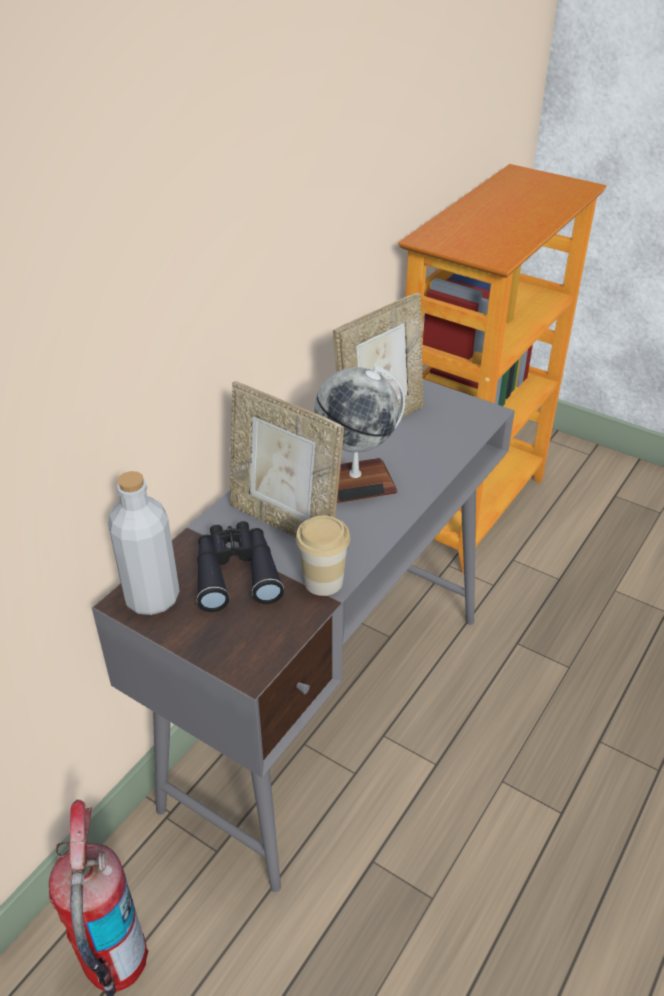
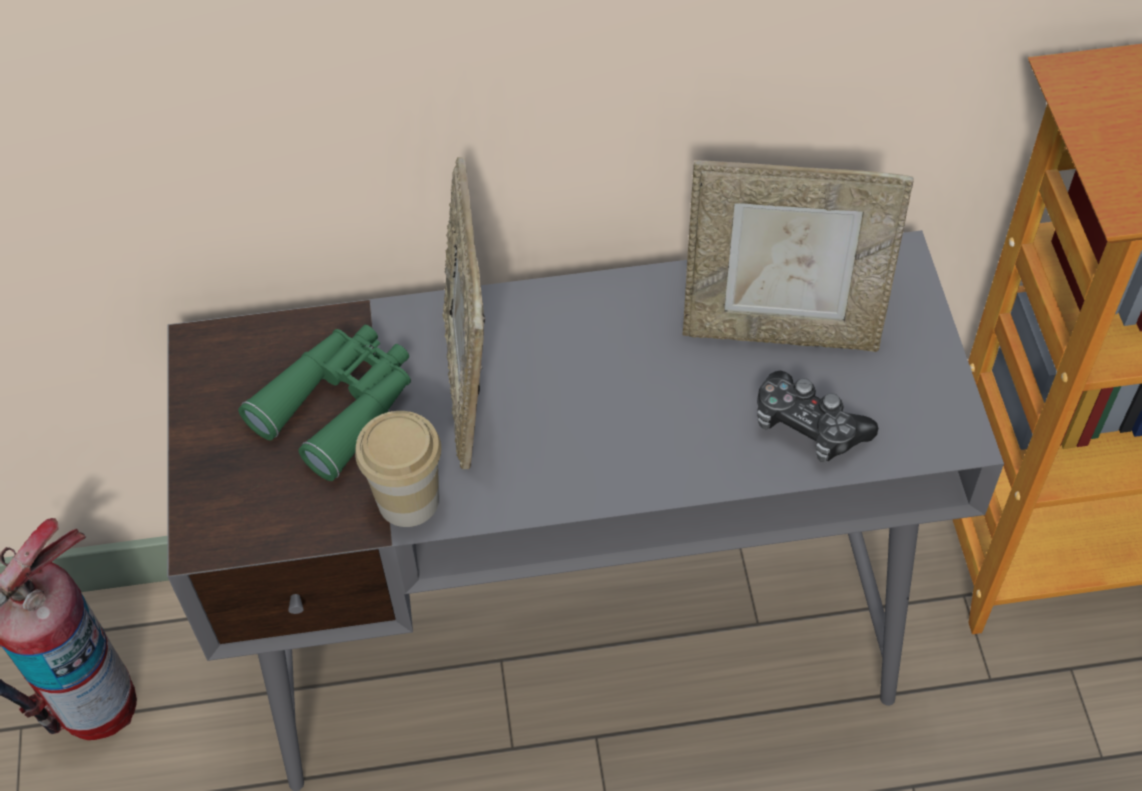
camera: 50 degrees right, 15 degrees up
(152, 598) = (228, 364): grey bottle -> none
(236, 572) = (340, 405): black binoculars -> green binoculars
(355, 482) = (624, 397): globe -> none
(436, 444) = (808, 426): none -> game controller

